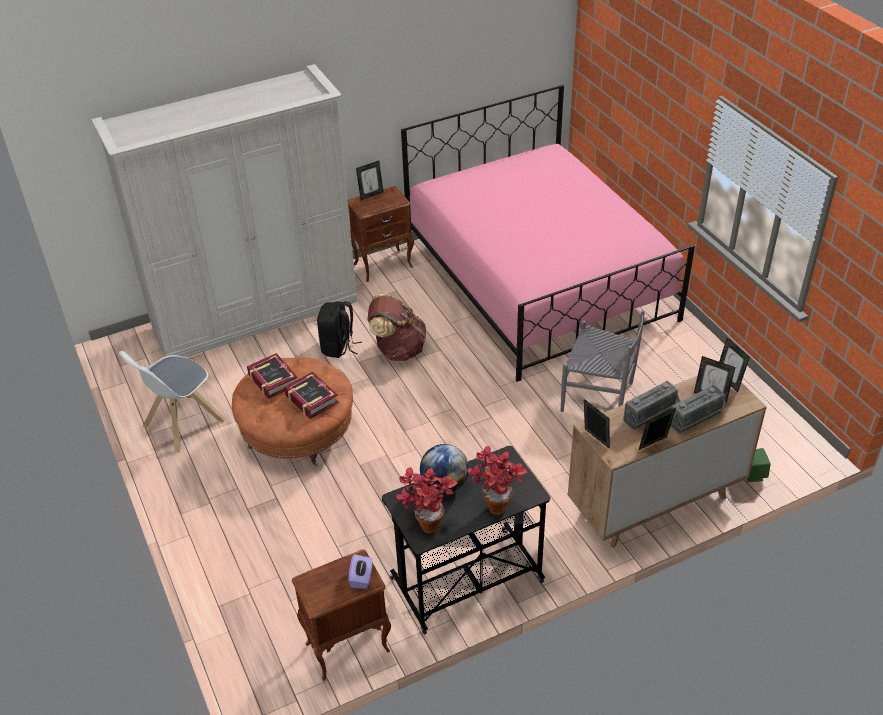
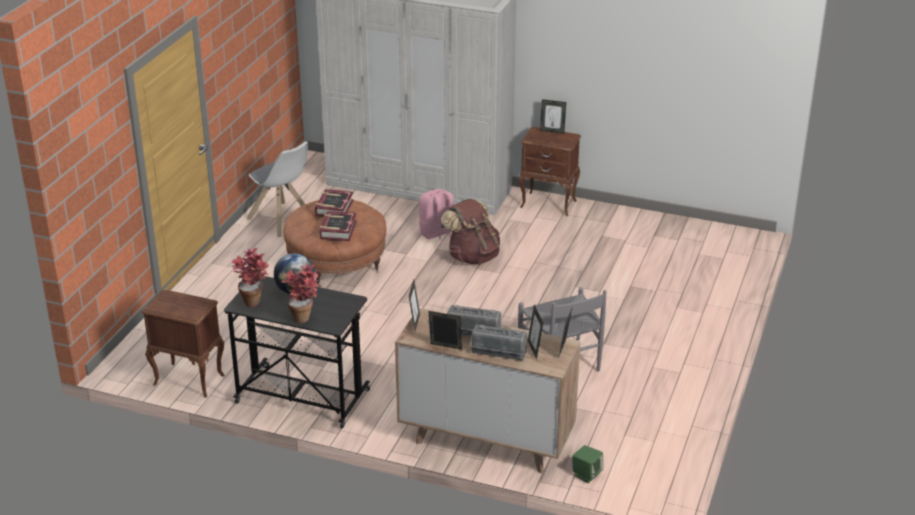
camera: 45 degrees right, 10 degrees down
(181, 424) = (282, 220): chair -> chair turned 135 degrees counterclockwise
(338, 347) = (438, 233): black backpack -> pink backpack
(361, 578) = (192, 311): purple tissue box -> none
(538, 281) = (645, 273): pink bed -> none

